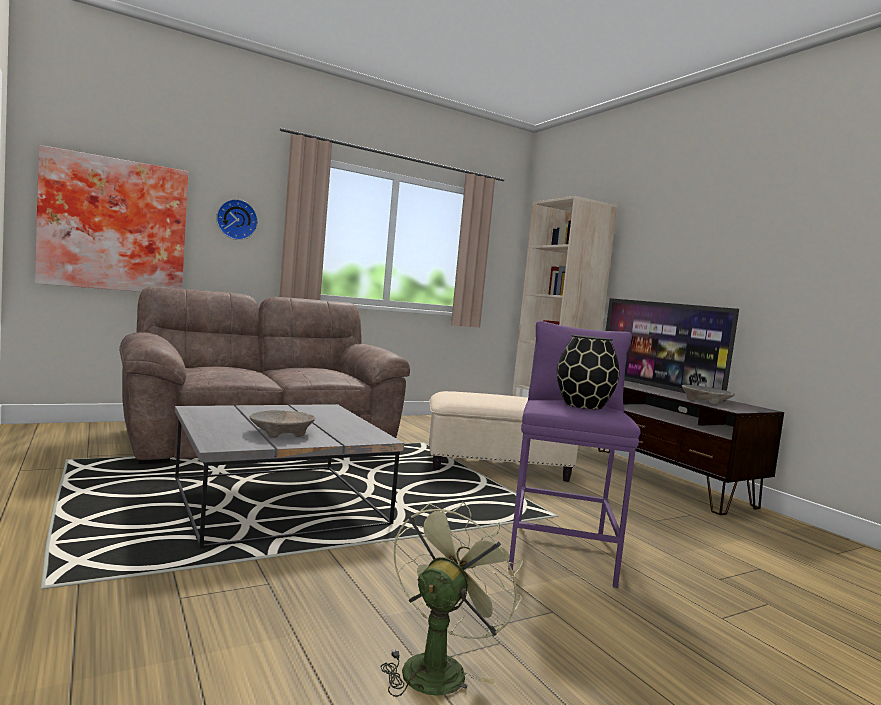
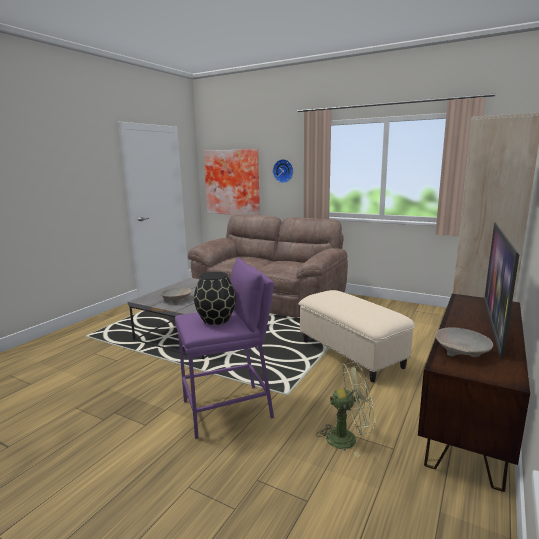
camera: 60 degrees right, 10 degrees up
(438, 666) = (75, 411): green fan -> green fan (348, 438)

